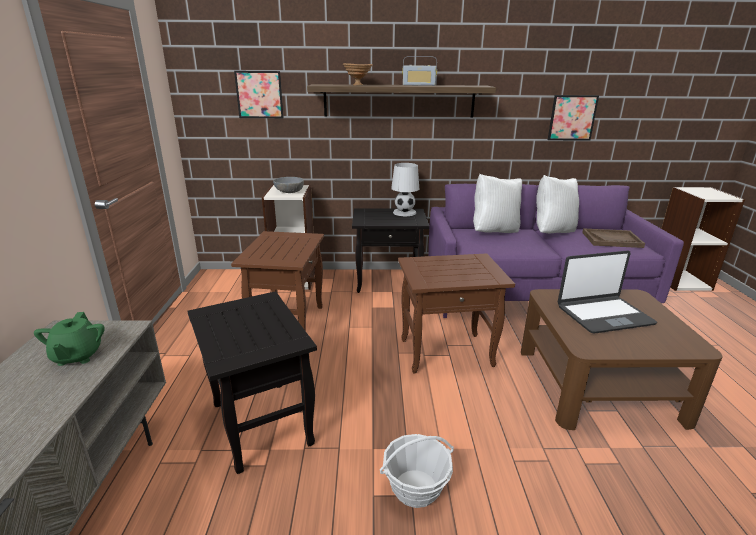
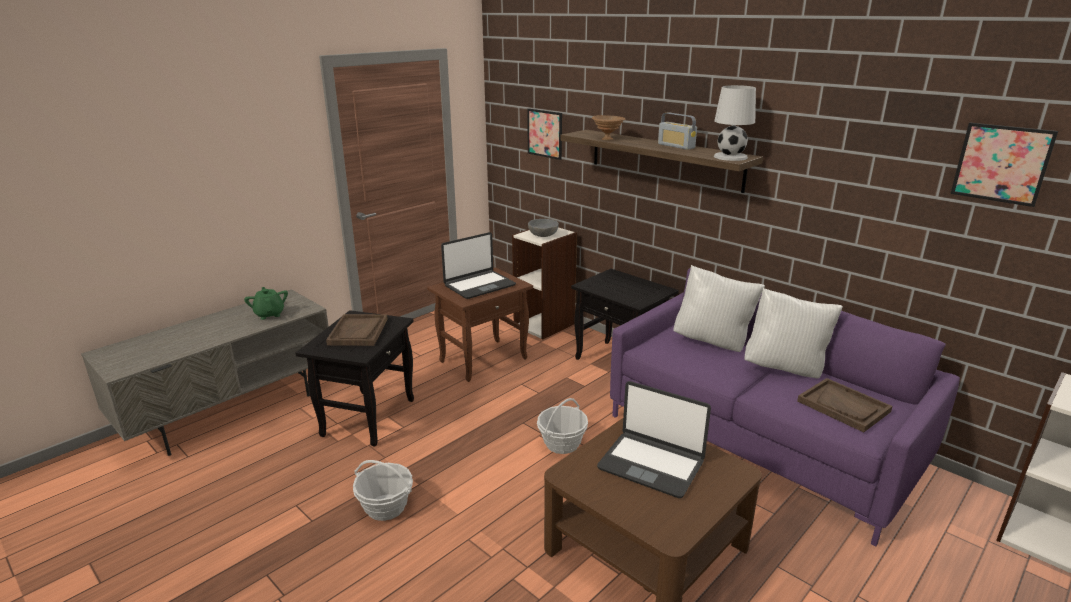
camera: 45 degrees right, 0 degrees up
(77, 356) = (269, 314): green teapot -> green teapot turned 120 degrees clockwise
(245, 324) = (358, 332): none -> brown tray
(280, 247) = (479, 285): none -> laptop
(404, 212) = (647, 288): white table lamp -> white table lamp (730, 157)
(447, 352) = (562, 444): brown side table -> basket
(572, 118) = (881, 219): picture -> picture (1001, 163)

